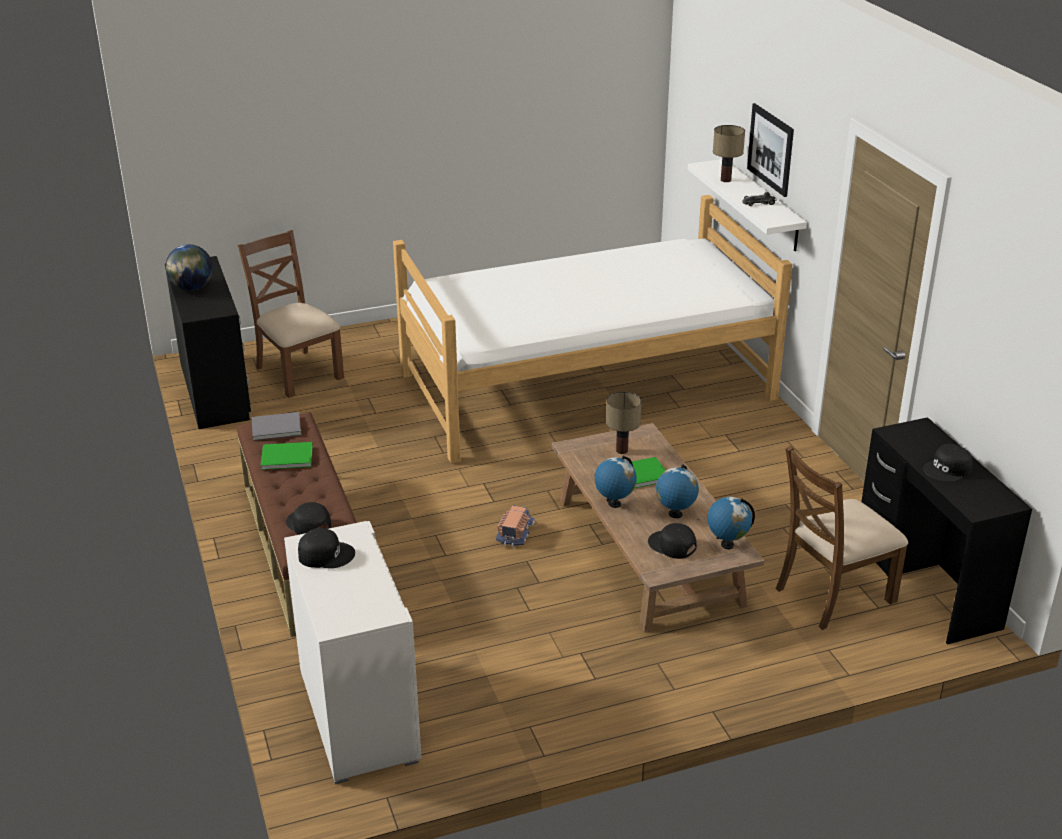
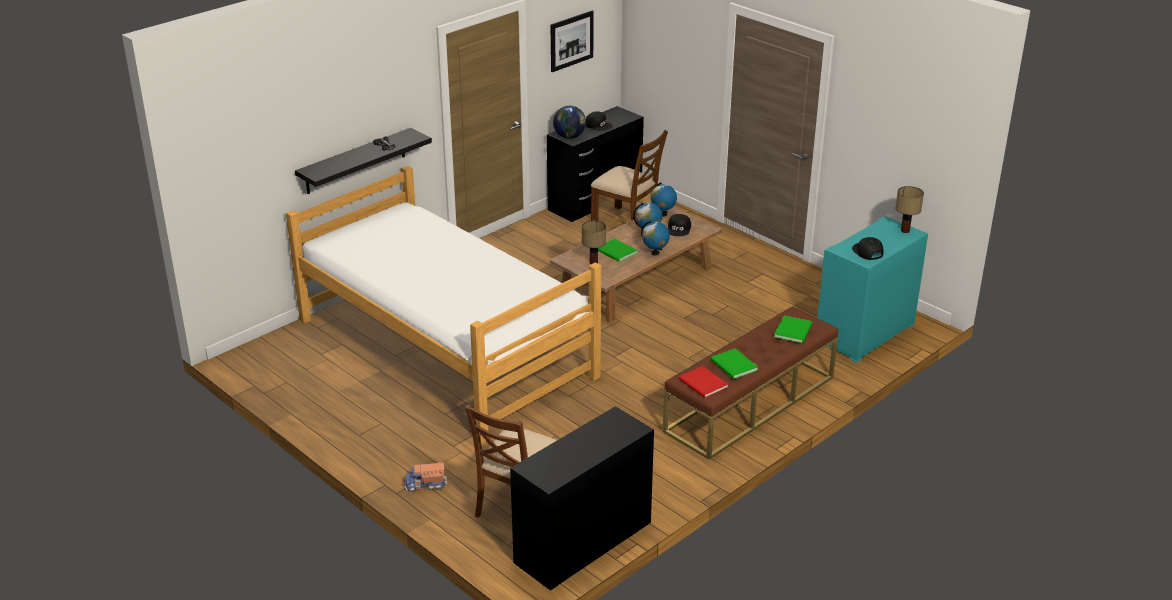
camera: 115 degrees left, 0 degrees up
(192, 288) = (587, 452): globe -> globe (569, 137)
(274, 427) = (703, 384): grey book -> red book
(308, 524) = (794, 330): black cap -> green book
(357, 716) = (865, 334): white dresser -> turquoise dresser
(515, 533) = (659, 329): toy truck -> toy truck (425, 484)
(725, 180) = (345, 162): table lamp -> table lamp (905, 231)
(762, 205) = (355, 161): white shelf -> black shelf
(770, 149) = (355, 114): picture -> picture (571, 41)

